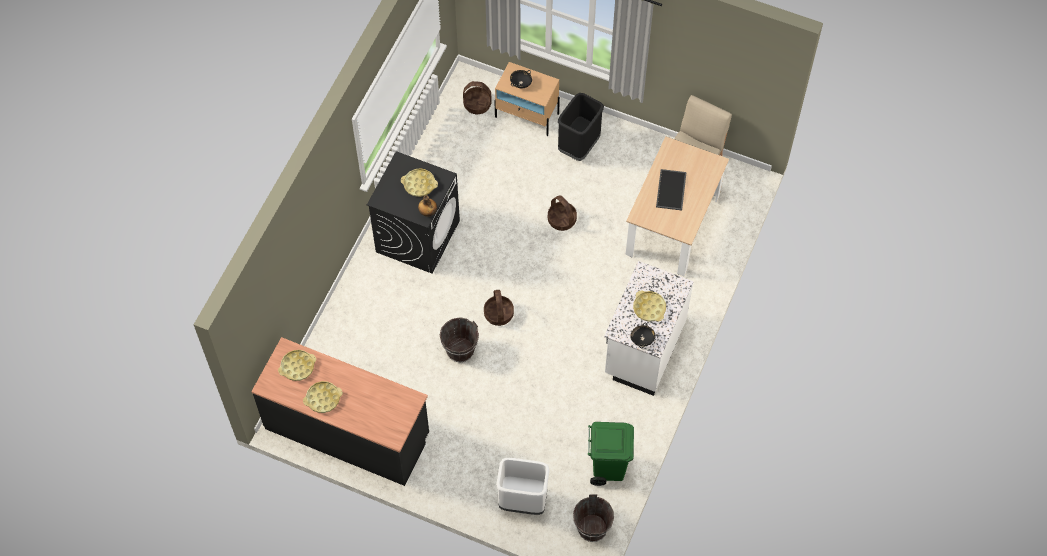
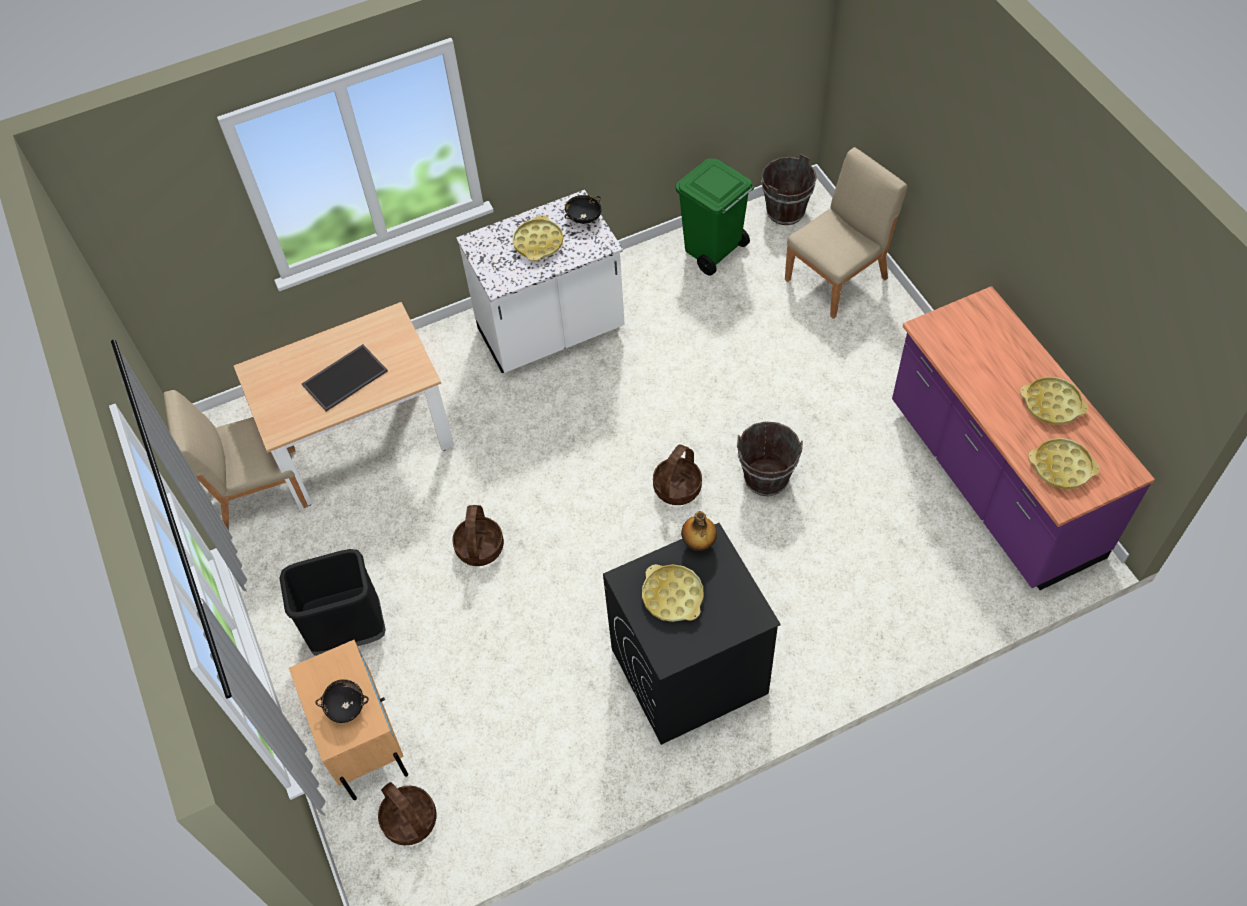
camera: 135 degrees left, 5 degrees down
(347, 431) = (992, 481): black counter -> purple counter
(522, 501) = (837, 278): white trash can -> beige chair

